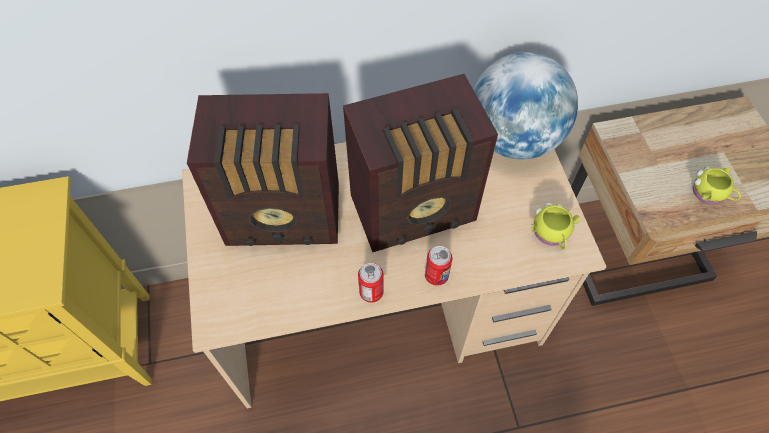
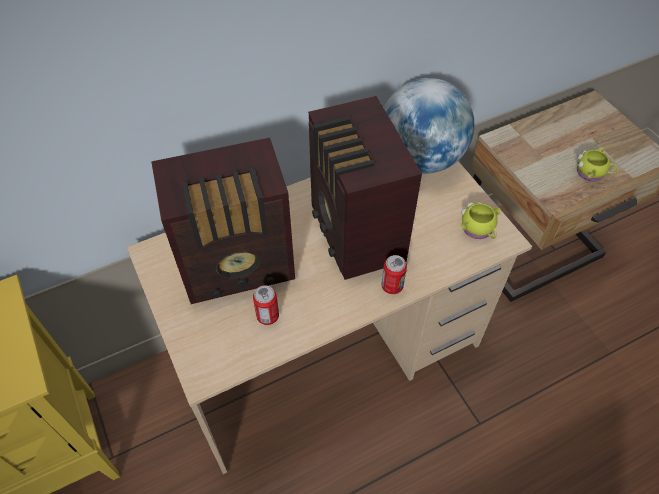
camera: 15 degrees left, 5 degrees down
(371, 292) = (339, 313): can -> can (267, 316)
(416, 210) = (356, 235): radio -> radio turned 105 degrees clockwise

